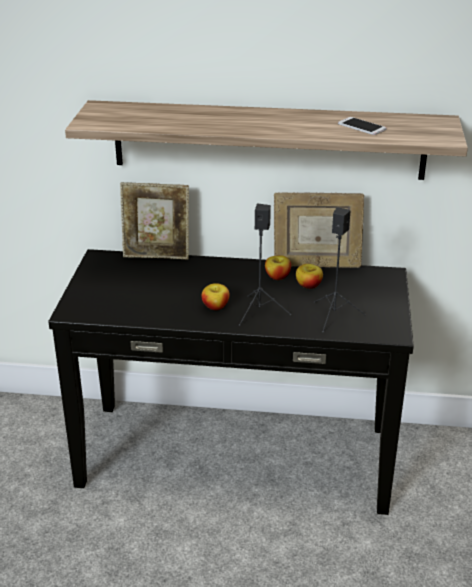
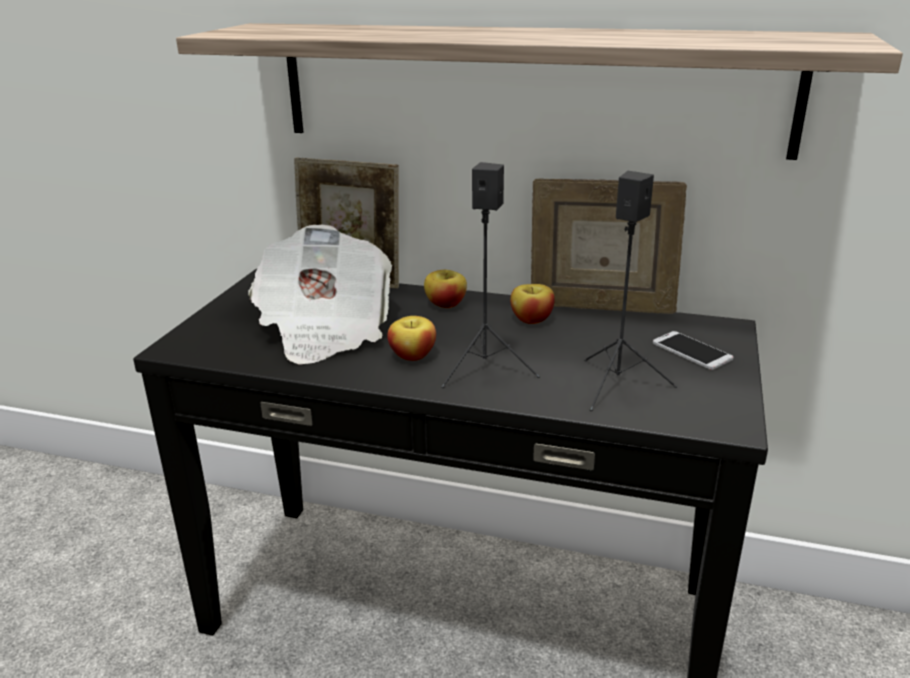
camera: 10 degrees right, 5 degrees down
(155, 292) = (324, 329): none -> newspaper
(308, 286) = (581, 335): apple -> apple (445, 304)
(362, 126) = (686, 37): phone -> phone (691, 351)

